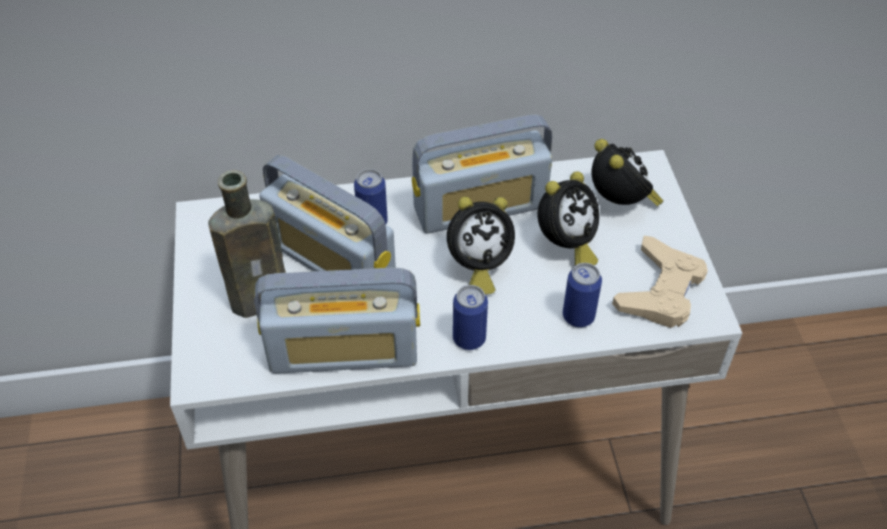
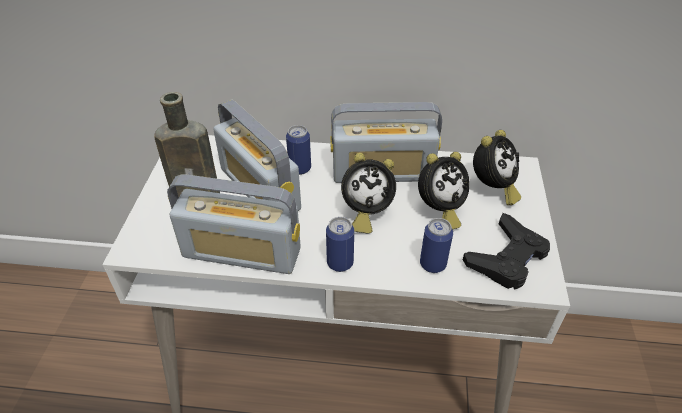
camera: 15 degrees right, 5 degrees down
(620, 204) = (492, 189): alarm clock -> alarm clock turned 45 degrees clockwise
(660, 290) = (507, 258): beige game controller -> black game controller

